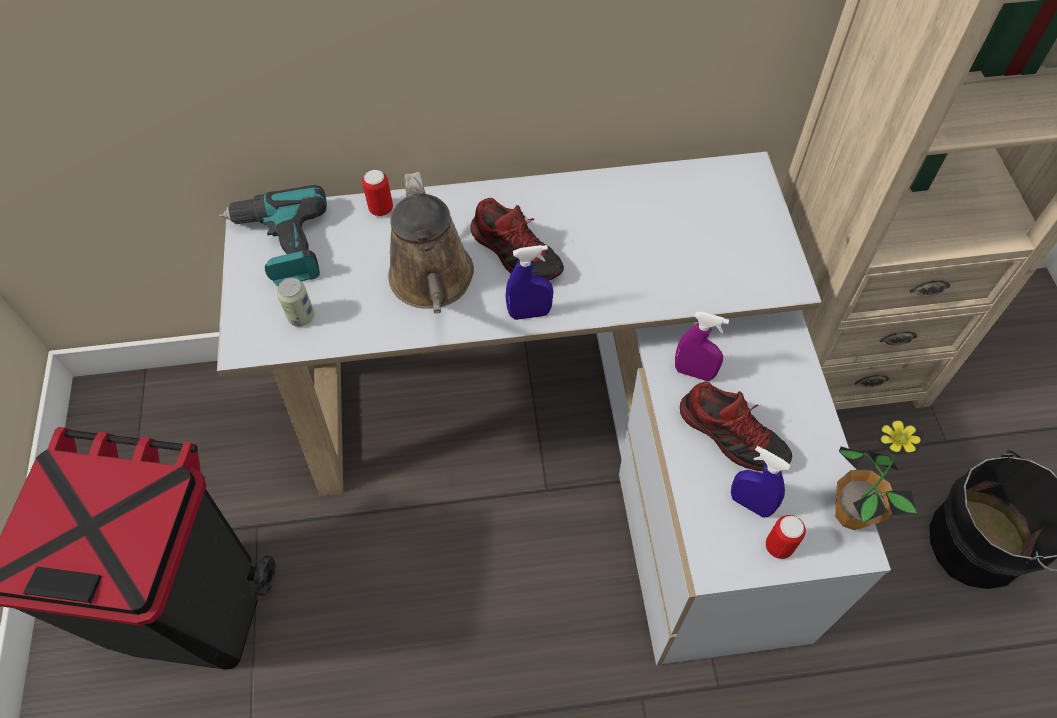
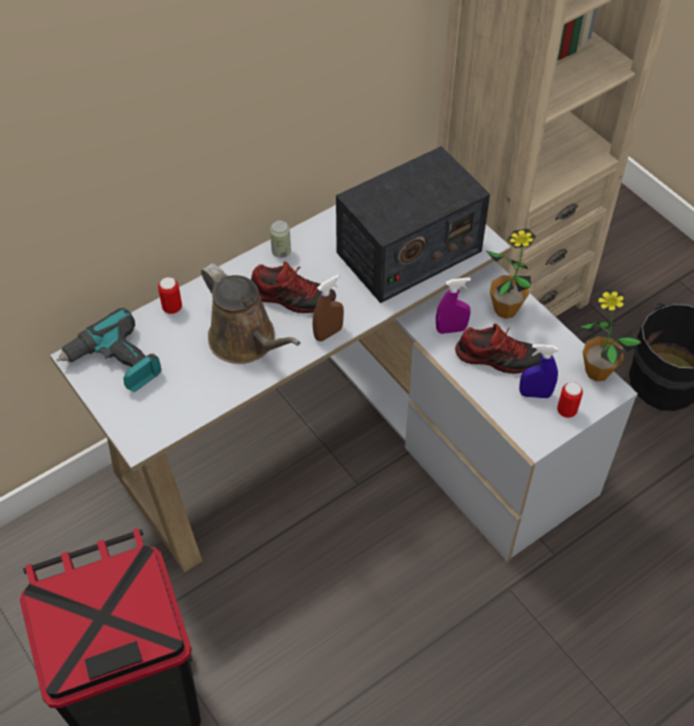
camera: 30 degrees left, 5 degrees down
(301, 317) = (167, 405): can -> can (281, 252)
(529, 313) = (328, 333): blue spray bottle -> brown spray bottle
(686, 256) = (408, 252): none -> radio
(778, 377) = (505, 309): none -> potted plant

